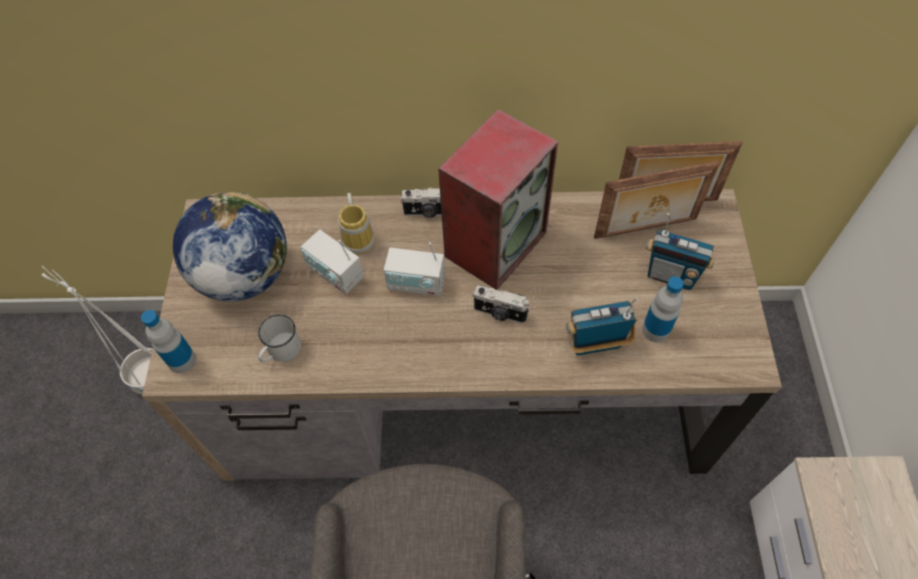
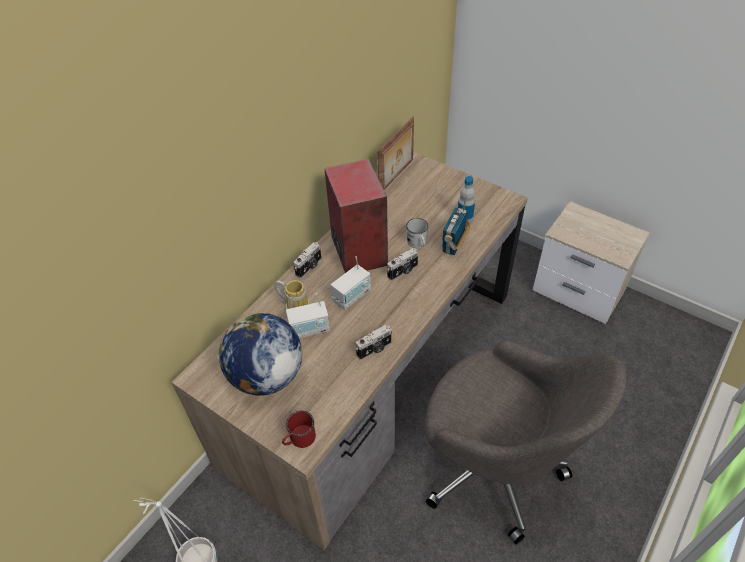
camera: 55 degrees left, 10 degrees down
(182, 360) = (299, 439): bottle -> red mug
(280, 351) = (339, 382): white mug -> white mug (418, 243)
(352, 358) = (375, 349): none -> camera
(646, 229) = (405, 191): picture frame -> none
(671, 275) = (439, 198): radio -> none

